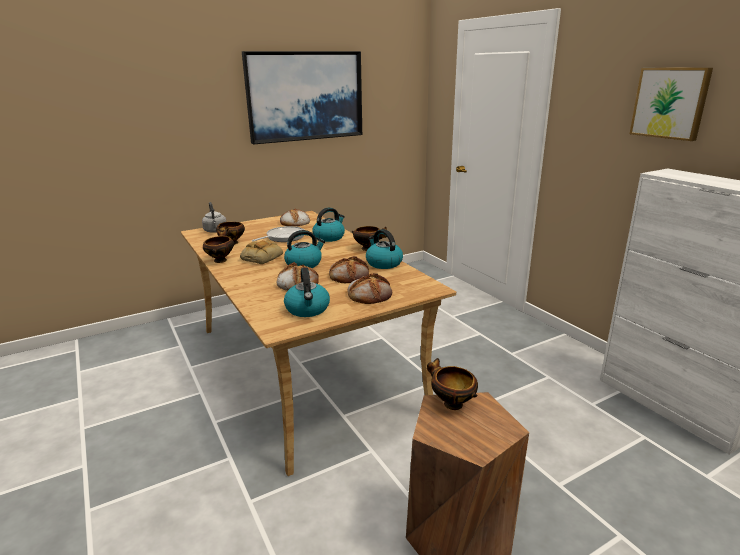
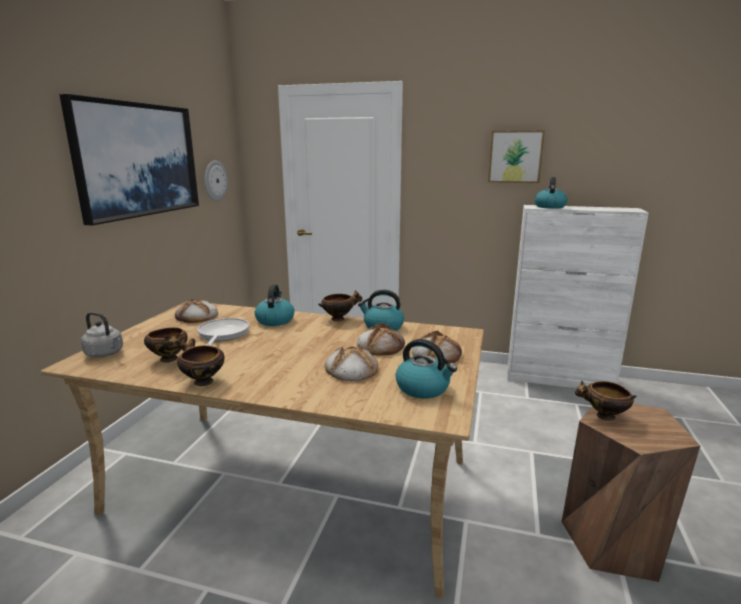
camera: 45 degrees left, 5 degrees down
(261, 257) = (248, 361): bread -> none
(304, 264) = (313, 351): kettle -> kettle (549, 207)
(391, 113) = (215, 180): none -> wall clock

